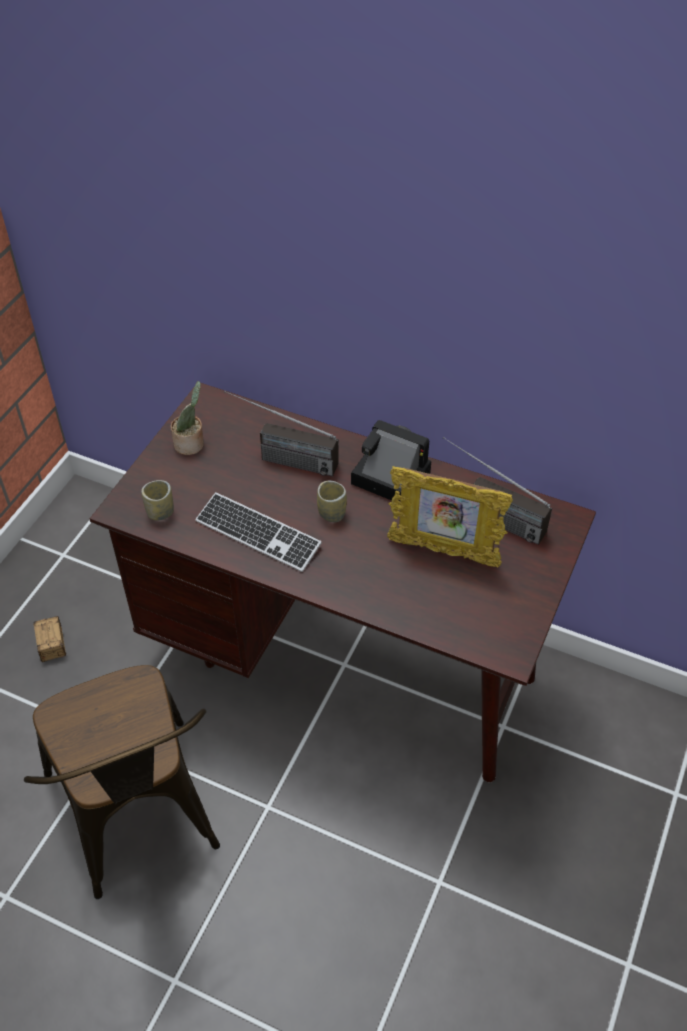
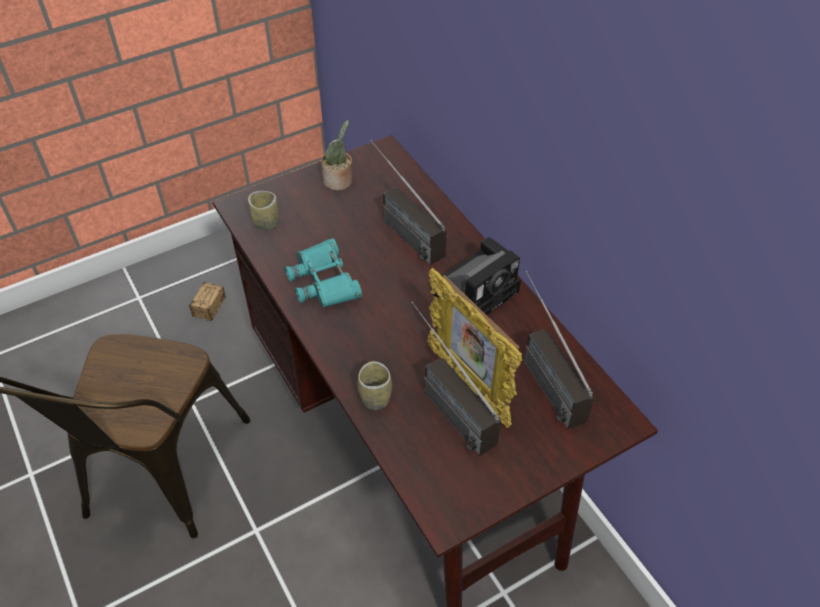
camera: 35 degrees right, 0 degrees up
(258, 534) = (324, 281): keyboard -> turquoise binoculars
(332, 513) = (400, 296): cup -> cup (375, 398)
(387, 477) = (477, 290): camera -> camera turned 75 degrees clockwise
(436, 576) = (442, 402): none -> radio

